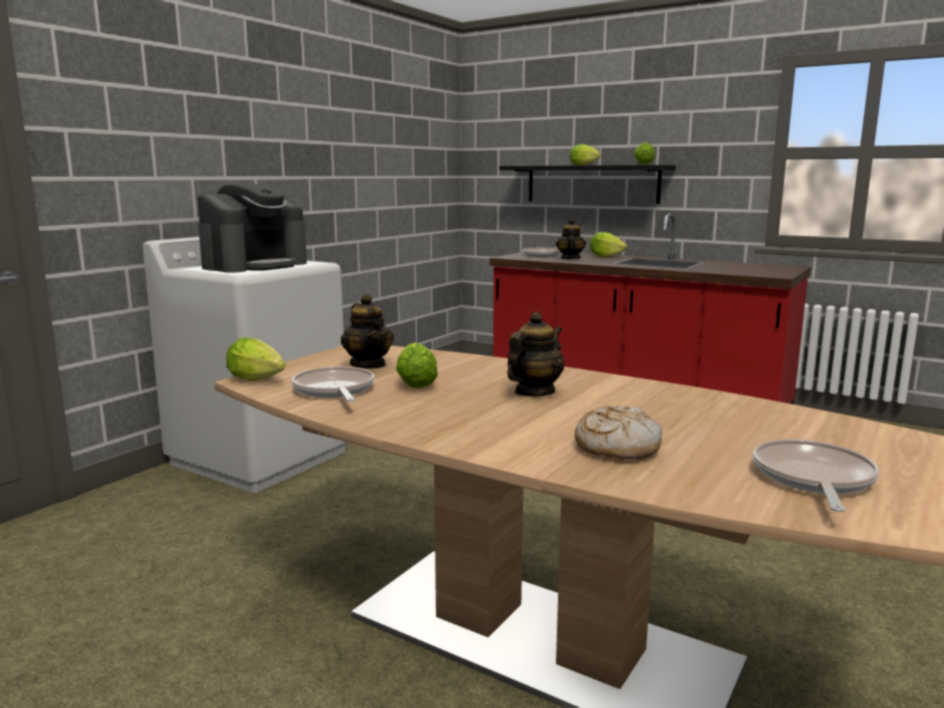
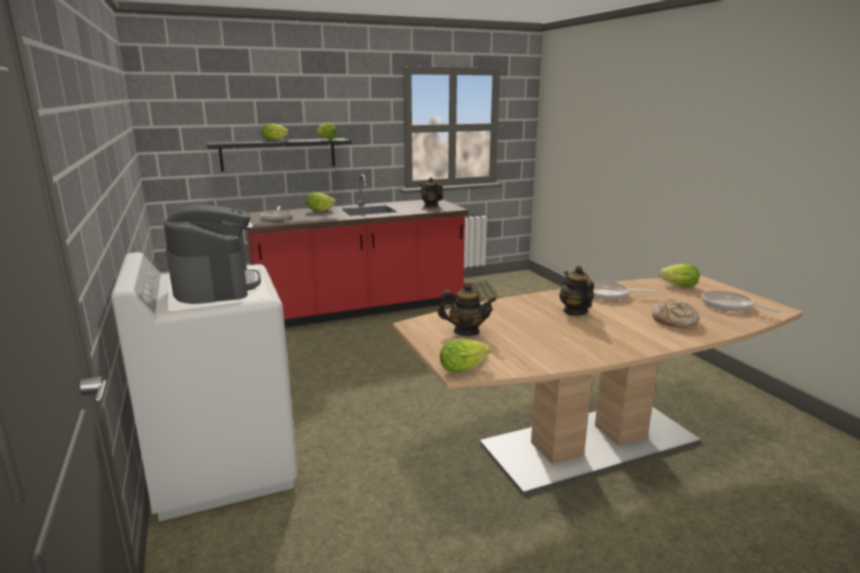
camera: 55 degrees left, 5 degrees up
(334, 390) = (519, 352): frying pan -> frying pan (608, 294)
(415, 383) = (526, 330): lettuce -> lettuce (677, 285)
(570, 258) = (307, 217): teapot -> teapot (430, 206)

